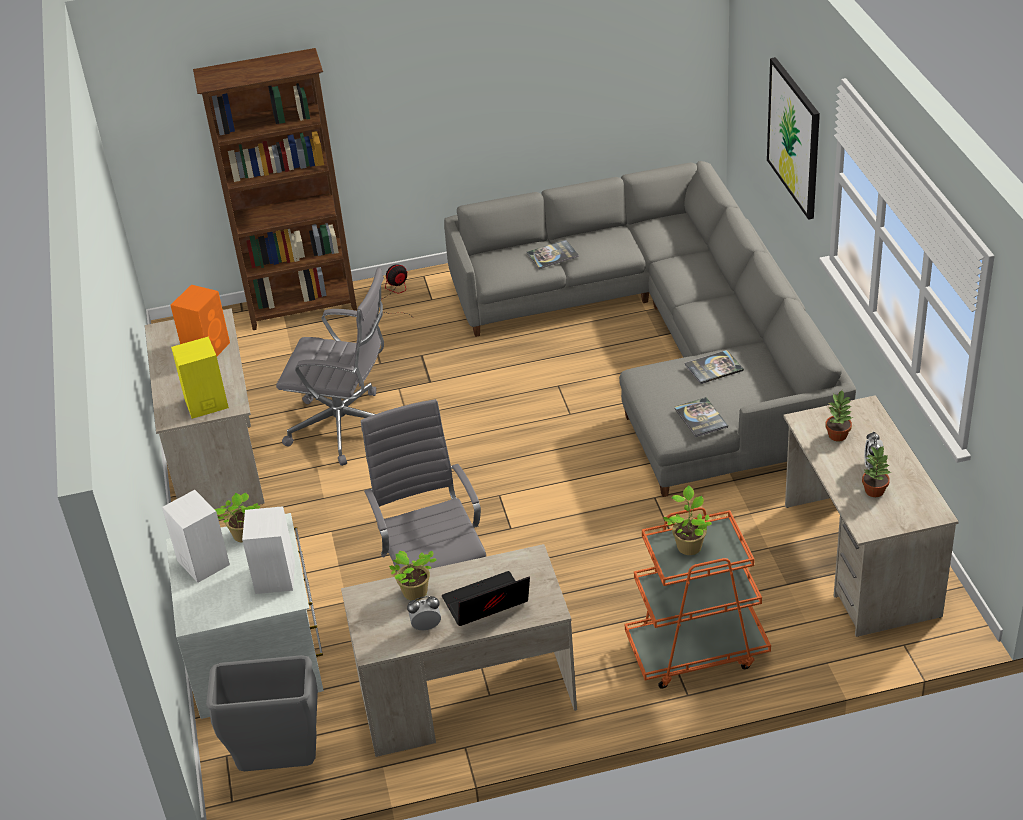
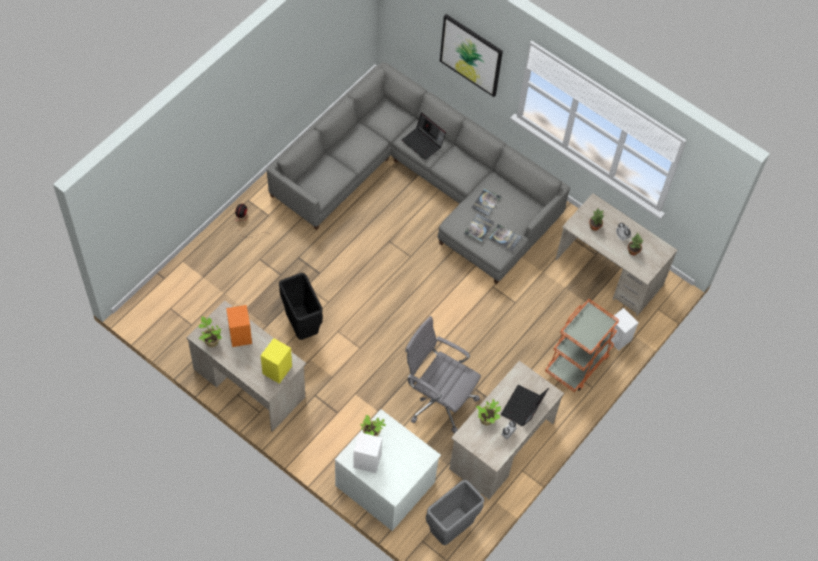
camera: 45 degrees left, 20 degrees up
(275, 578) = (410, 448): white speaker -> white speaker (618, 338)
(303, 308) = (199, 258): brown bookcase -> none
(346, 427) = (302, 326): grey office chair -> black trash can
(552, 255) = (340, 163): book -> book (479, 228)
(689, 545) = (584, 326): potted plant -> potted plant (211, 341)
(690, 274) = (423, 143): none -> laptop

